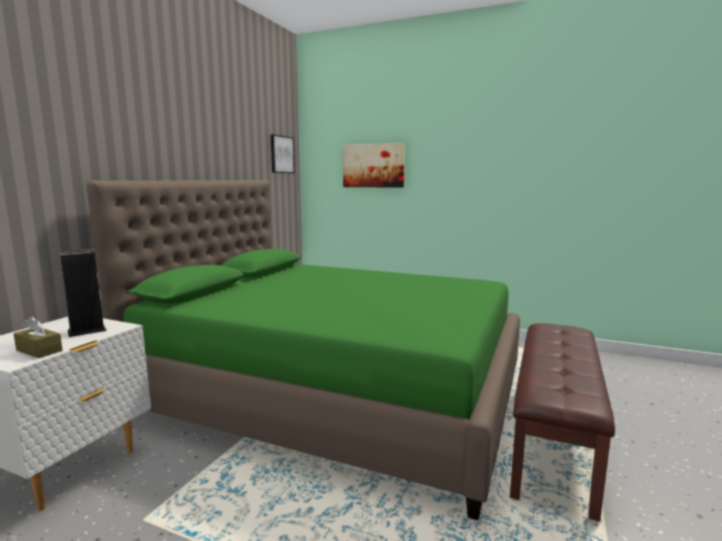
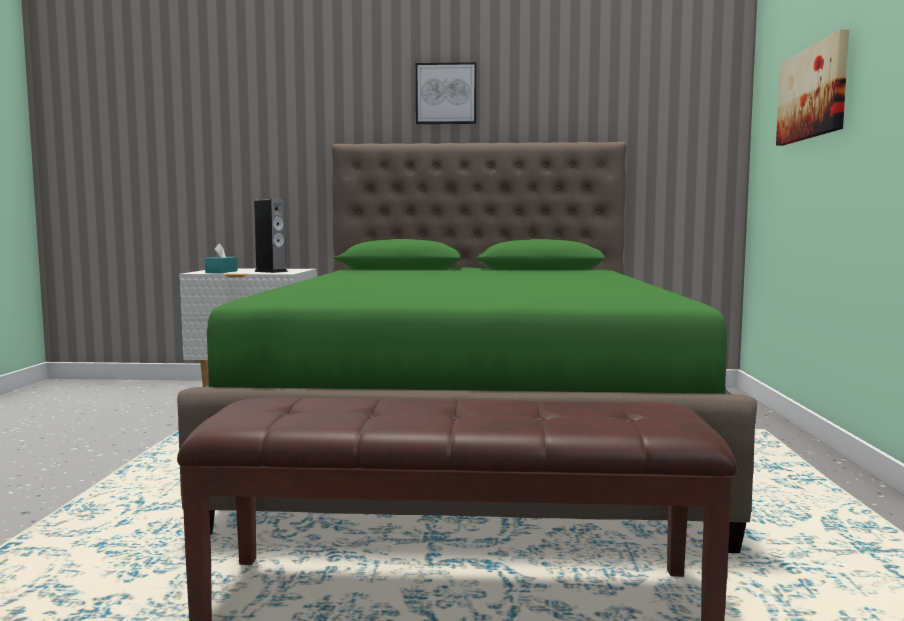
camera: 70 degrees right, 5 degrees down
(39, 350) = (221, 272): brown tissue box -> turquoise tissue box
(281, 154) = (690, 101): picture -> picture (446, 94)

